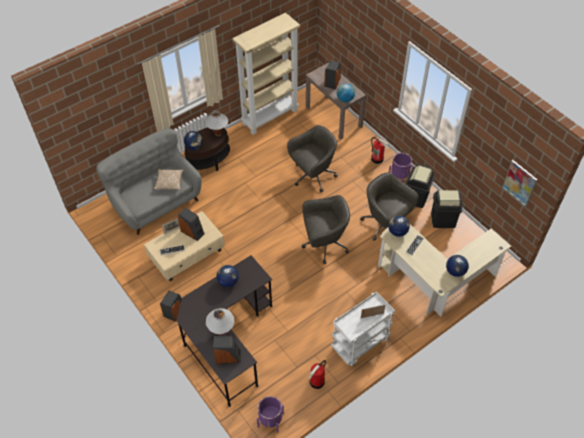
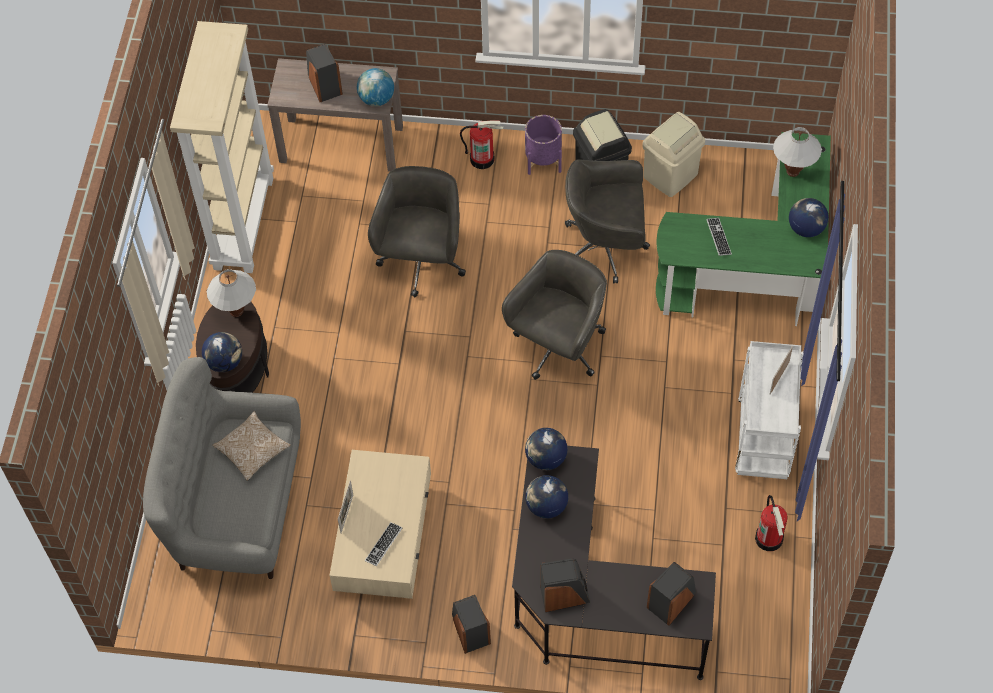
camera: 45 degrees left, 5 degrees up
(192, 232) = (379, 491): speaker -> speaker (564, 595)
(222, 332) = (624, 579): white table lamp -> white table lamp (792, 172)
(270, 420) = (772, 642): purple planter -> none
(397, 232) = (677, 238): globe -> globe (545, 459)
(434, 281) = (756, 272): beige desk -> green desk
(443, 219) = (670, 175): black trash can -> beige trash can
(519, 183) = (791, 35): picture -> none

